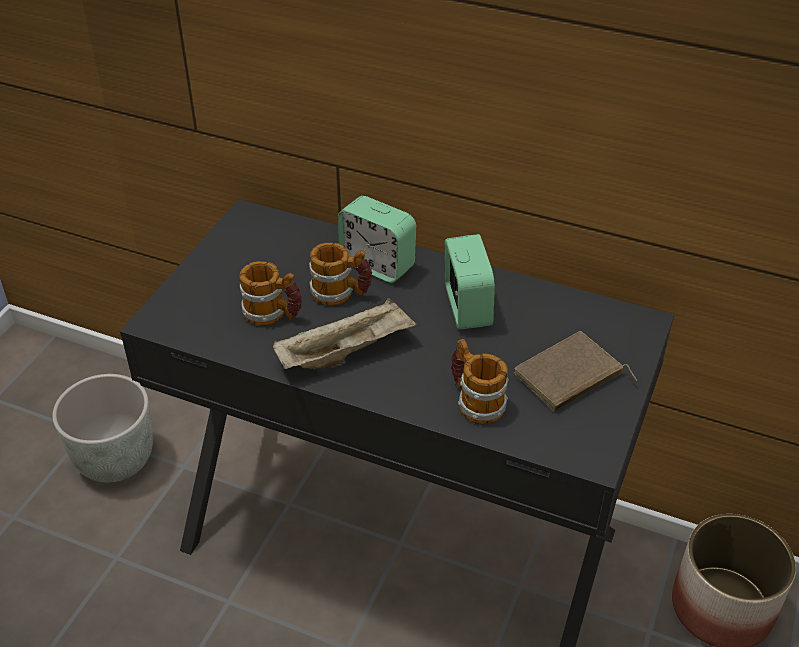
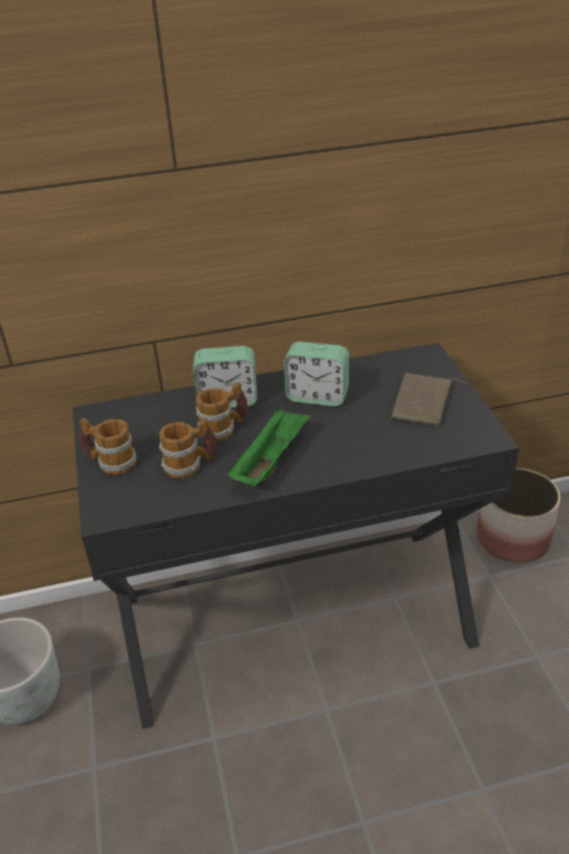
camera: 35 degrees left, 5 degrees down
(346, 351) = (271, 460): beige tray -> green tray
(467, 308) = (317, 396): alarm clock -> alarm clock turned 150 degrees clockwise
(475, 401) = (387, 445): mug -> mug (110, 462)

